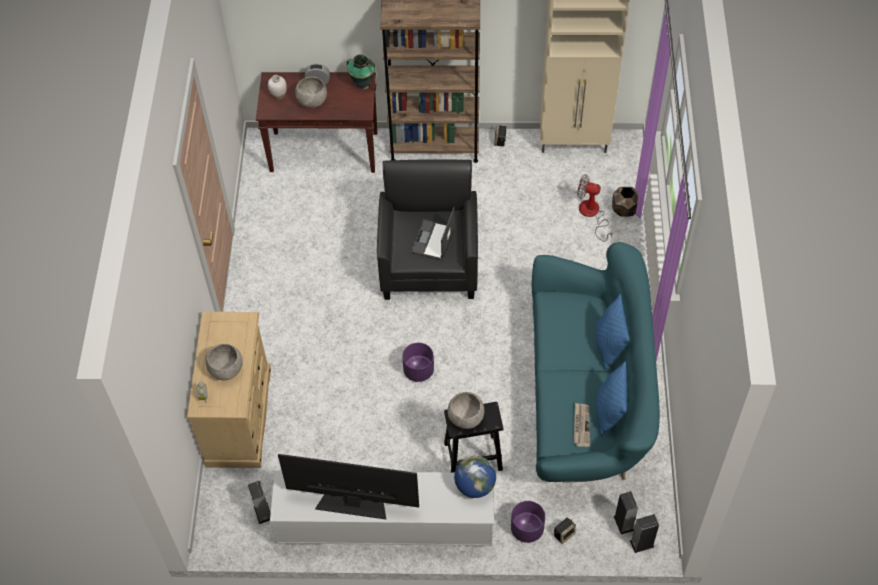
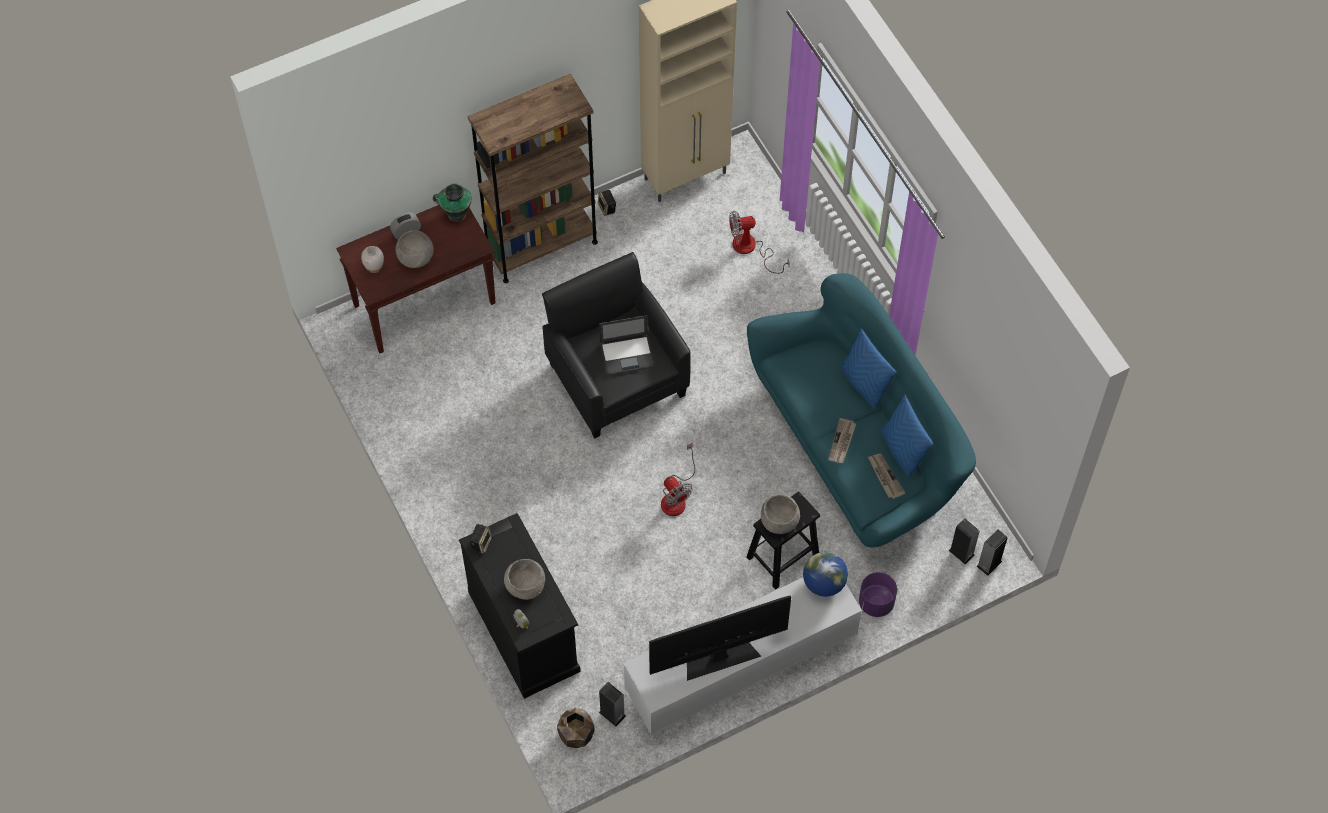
camera: 30 degrees left, 5 degrees up
(239, 416) = (524, 631): beige dresser -> black dresser
(419, 370) = (676, 496): purple planter -> fan
(433, 241) = (628, 354): laptop -> laptop turned 90 degrees counterclockwise
(562, 382) = (842, 442): none -> newspaper
(564, 534) = (913, 590): speaker -> speaker (481, 542)
(624, 209) = (780, 229): brown planter -> brown planter (575, 734)

